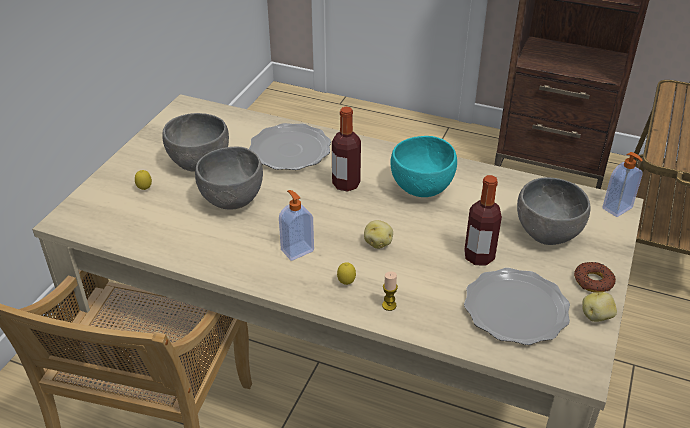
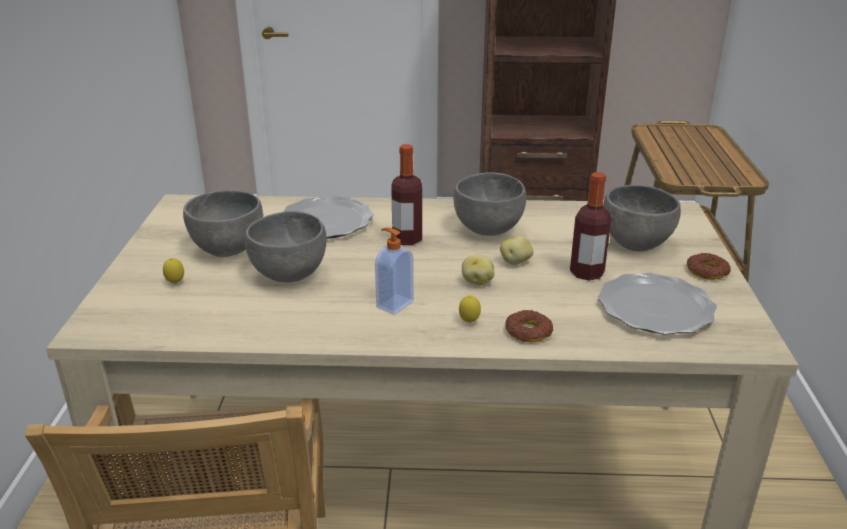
camera: 20 degrees left, 10 degrees down
(389, 305) = (528, 332): candle -> donut
(421, 188) = (487, 229): turquoise bowl -> grey bowl
(597, 316) = (733, 298): potato -> potato (516, 262)
(618, 208) = (682, 213): soap dispenser -> none

